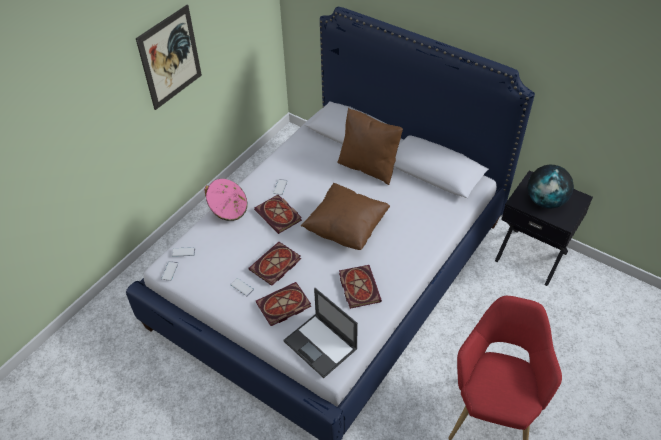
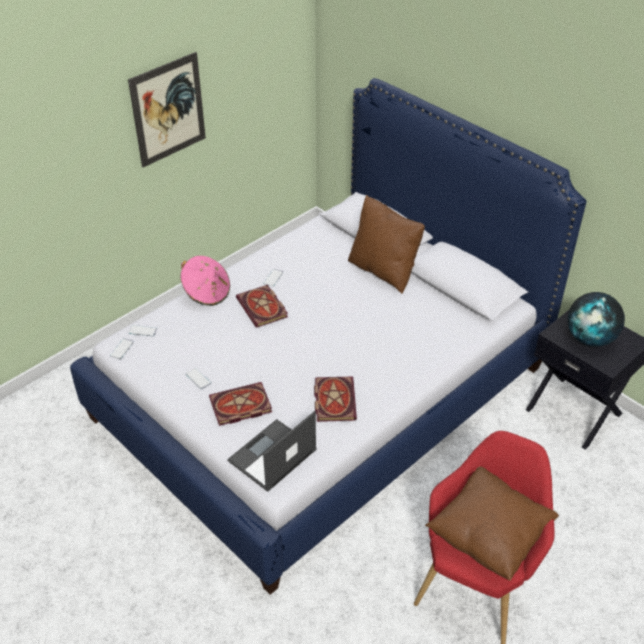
camera: 10 degrees right, 5 degrees down
(275, 266) = (243, 361): book -> none
(321, 345) = (271, 456): laptop -> laptop turned 75 degrees clockwise
(346, 228) = (337, 334): brown pillow -> brown pillow (489, 536)

